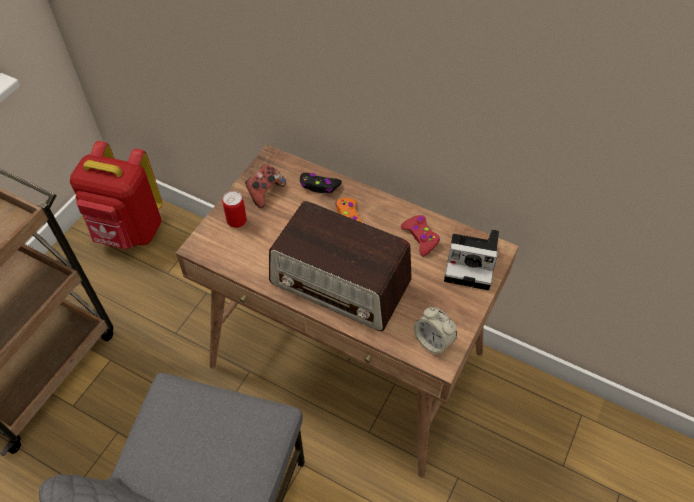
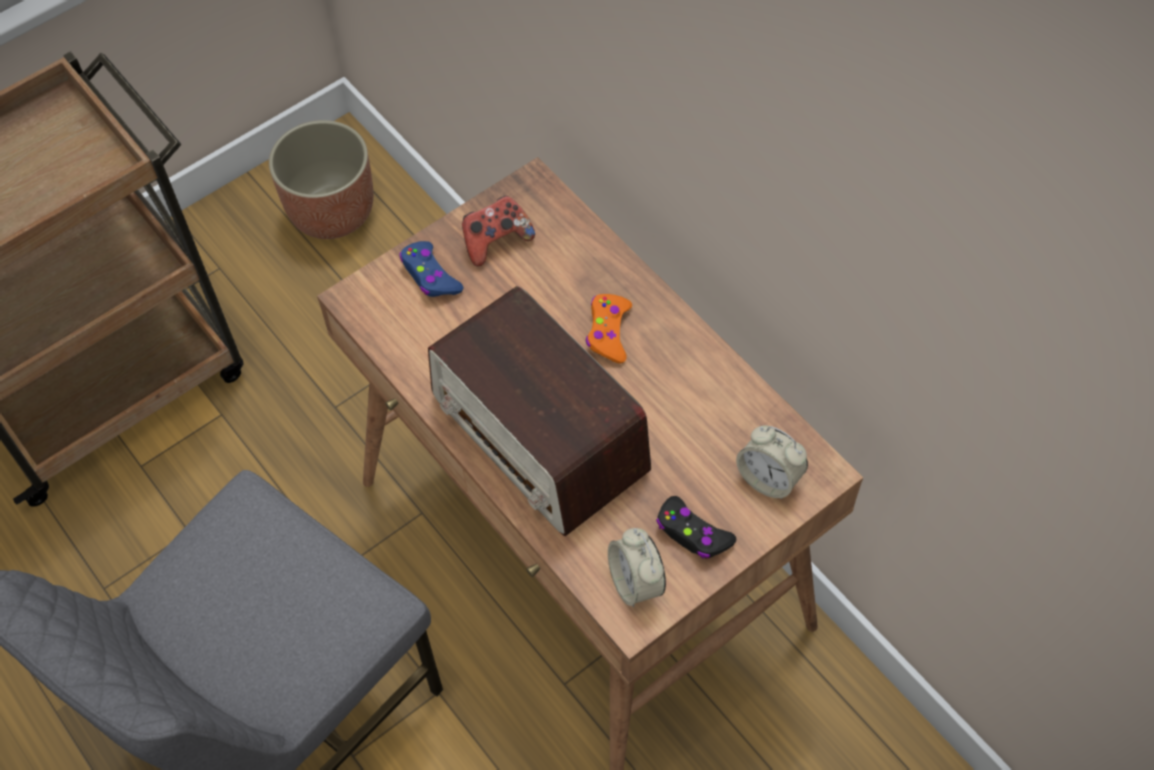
camera: 25 degrees right, 5 degrees up
(129, 231) = (332, 211): red backpack -> planter
(237, 221) = (430, 276): can -> blue game controller
(319, 186) = (586, 259): black game controller -> black game controller (692, 534)
(420, 237) = (706, 405): red game controller -> none
(472, 263) = (769, 478): camera -> alarm clock

